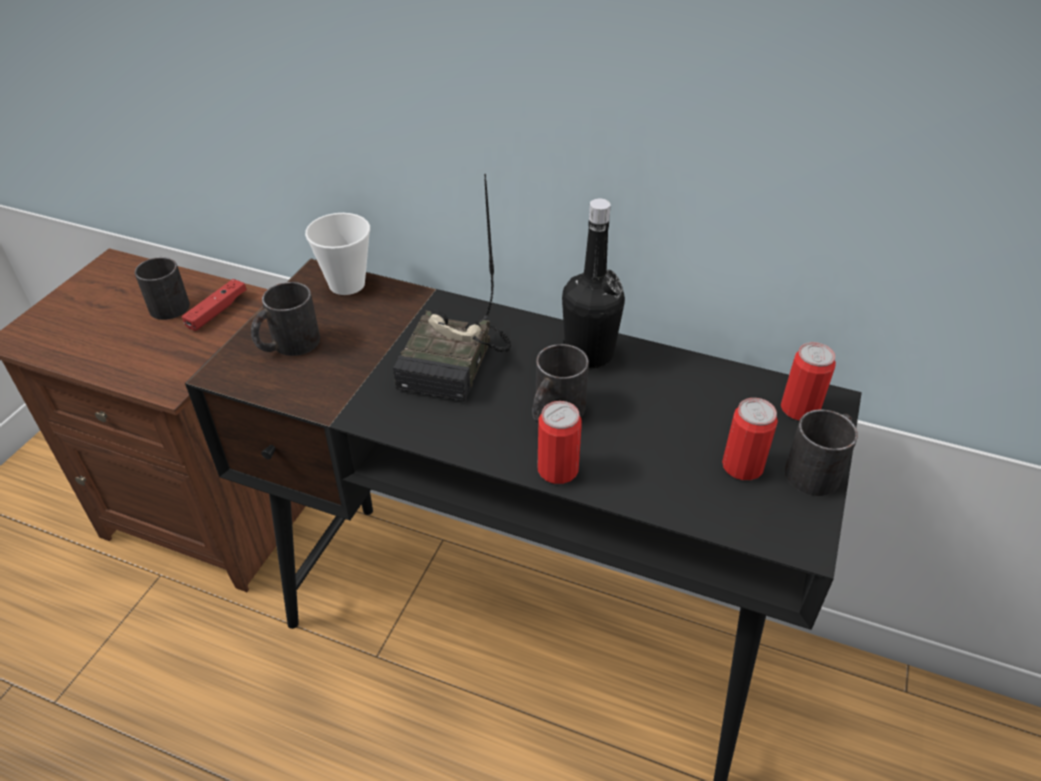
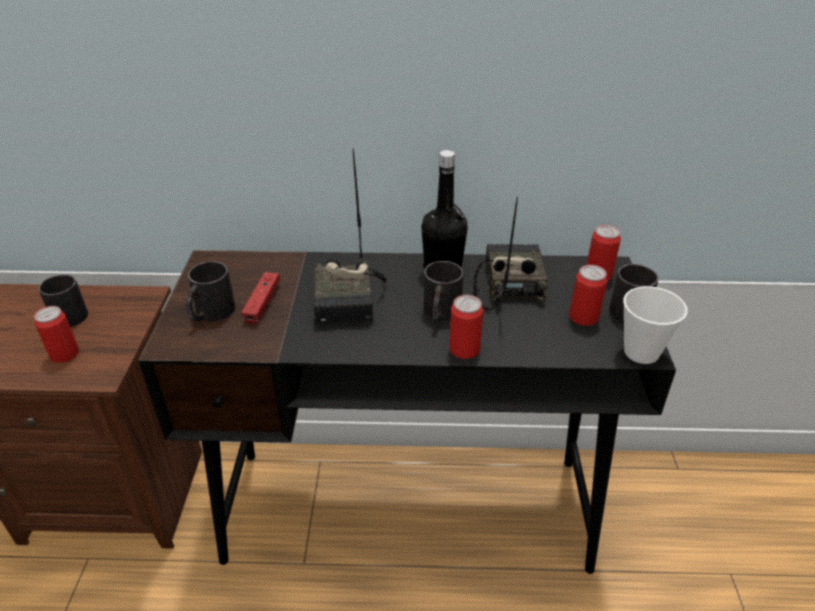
camera: 20 degrees left, 5 degrees down
(144, 351) = (64, 354): none -> can
(217, 311) = (115, 311): red game controller -> red game controller (262, 303)
(347, 284) = (234, 262): cup -> cup (641, 352)
(665, 392) = (507, 284): none -> radio

